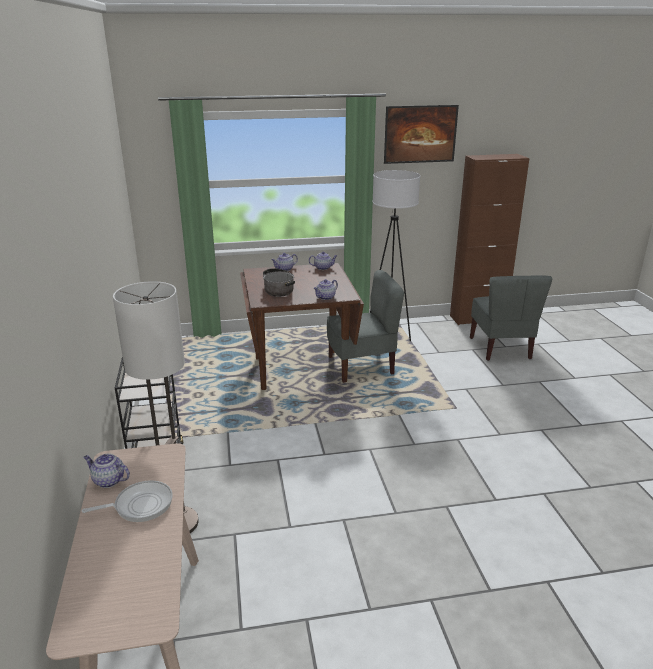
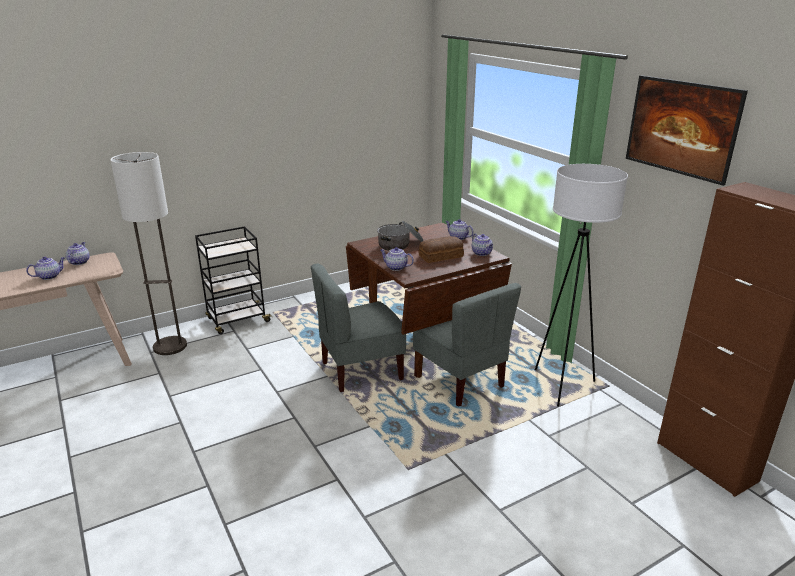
camera: 70 degrees right, 0 degrees up
(140, 505) = (50, 276): frying pan -> teapot
(317, 280) = (441, 256): none -> bread
(501, 348) = (620, 498): grey chair -> grey chair (361, 370)

